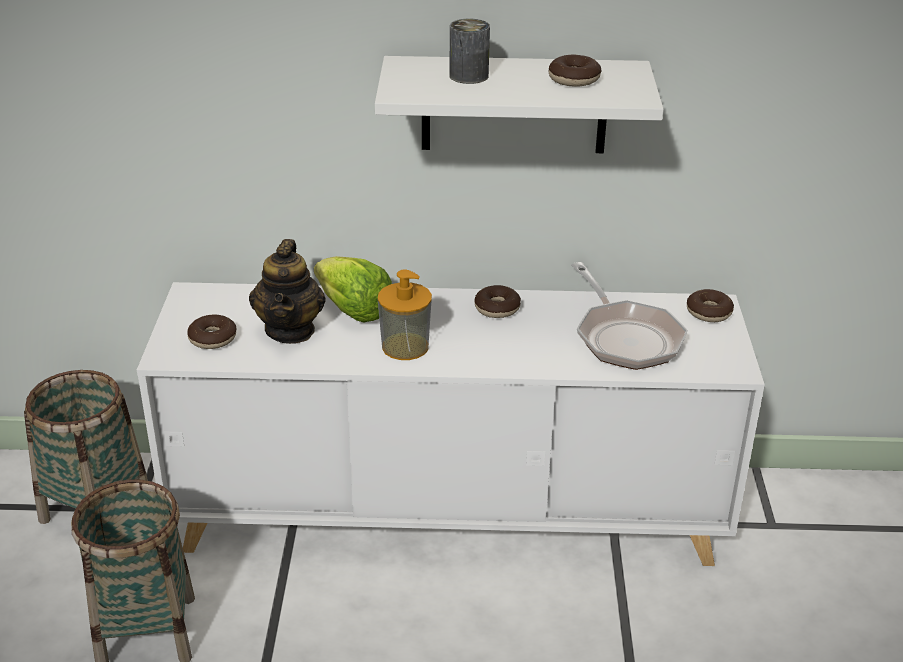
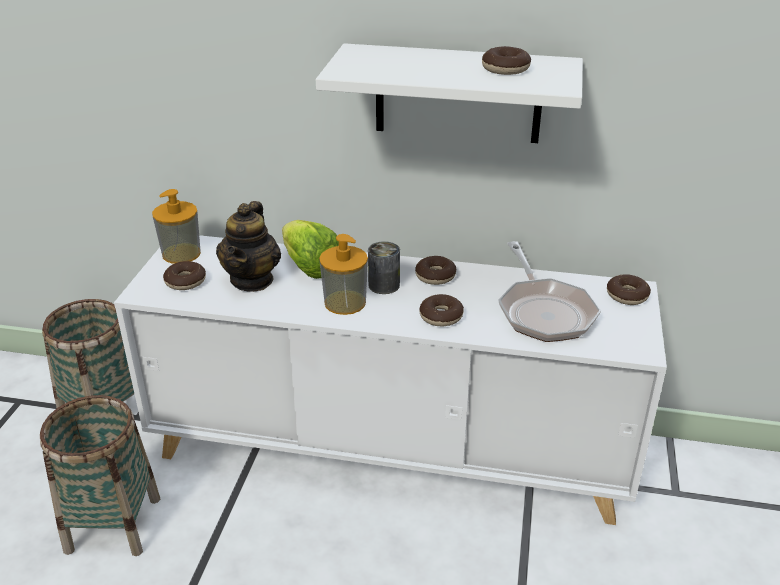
camera: 10 degrees right, 0 degrees up
(195, 306) = (181, 253): none -> soap dispenser
(468, 76) = (410, 62): can -> can (384, 285)
(516, 352) = (441, 316): none -> donut

